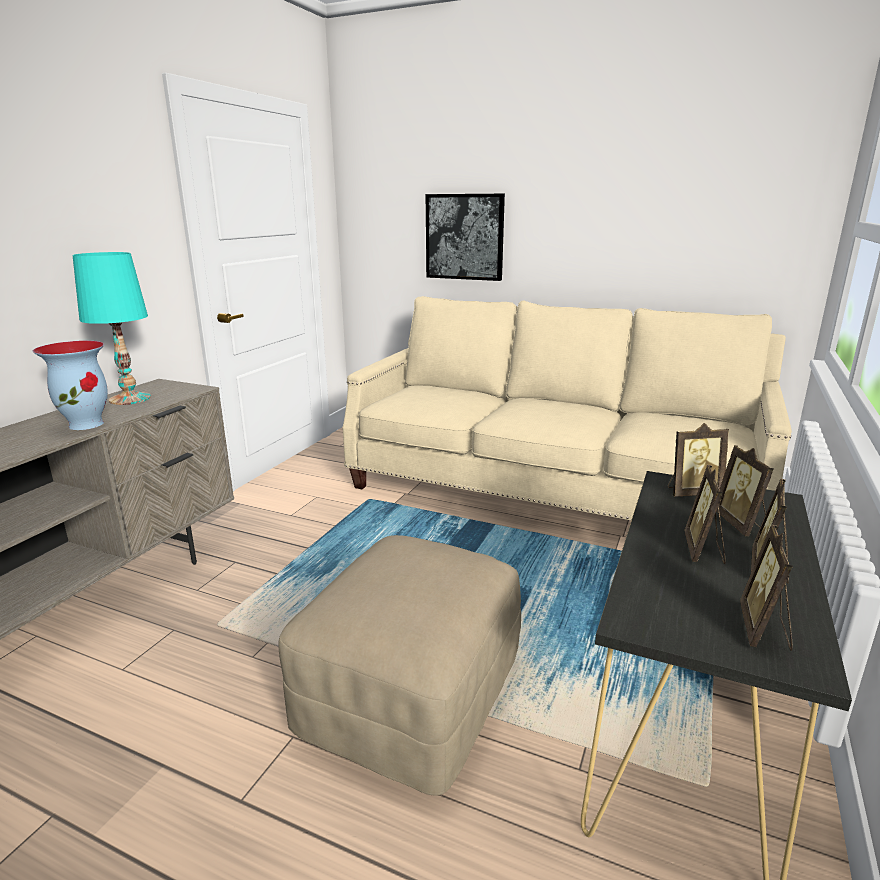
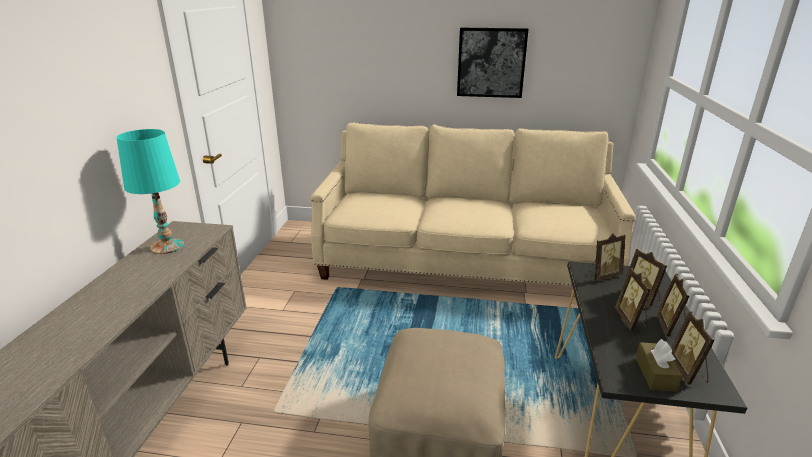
camera: 15 degrees left, 5 degrees up
(87, 424) = (154, 278): vase -> none
(464, 237) = (380, 74): picture -> picture (491, 62)
(702, 624) = (655, 374): none -> brown tissue box

